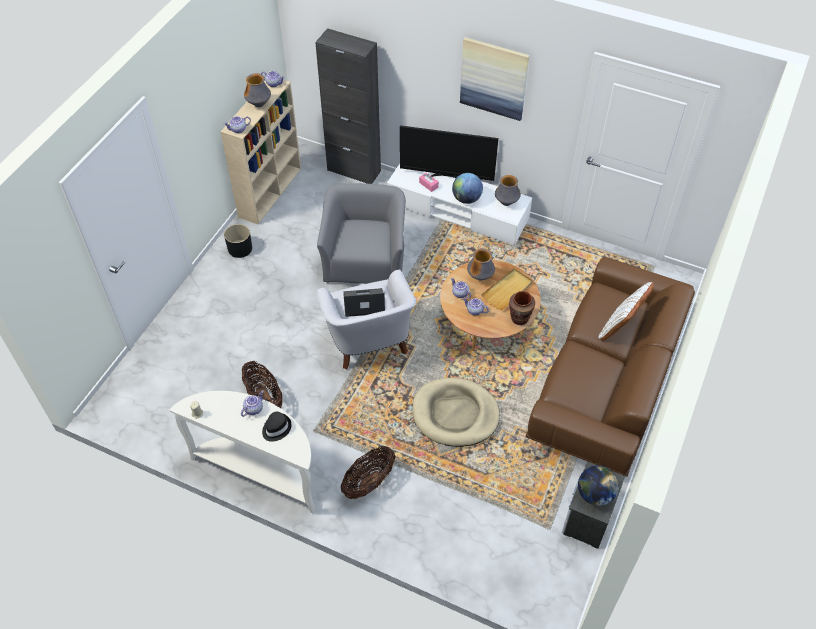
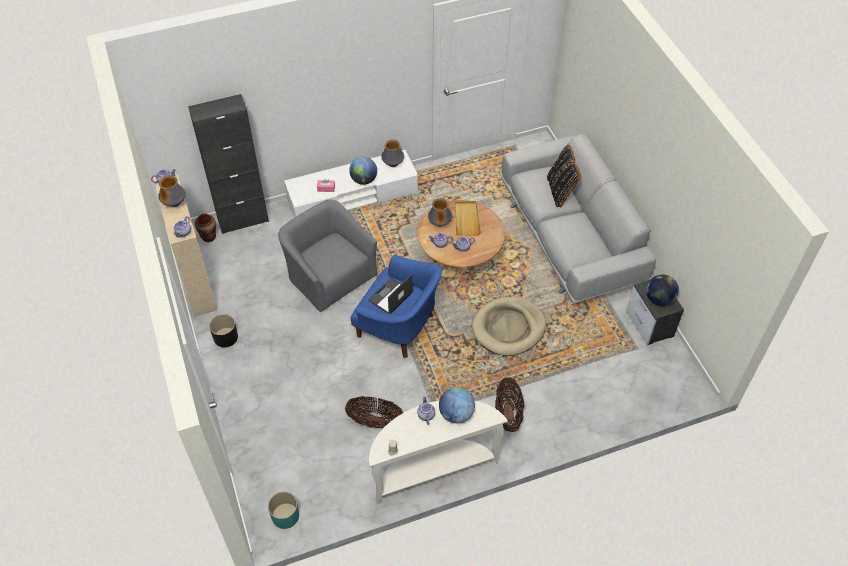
camera: 45 degrees left, 0 degrees up
(125, 410) = (285, 516): none -> turquoise planter
(276, 428) = (456, 414): black hat -> globe
(368, 341) = (399, 327): white armchair -> blue armchair
(447, 176) = (331, 174): television -> none
(494, 78) = (353, 69): picture -> none
(519, 318) = (495, 231): brown vase -> brown vase (209, 237)
(605, 384) = (570, 238): brown sofa -> grey sofa
(620, 327) = (561, 191): white pillow -> black pillow

